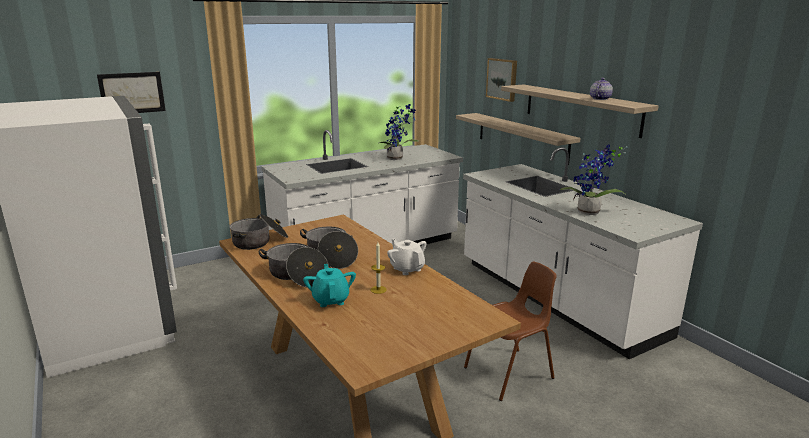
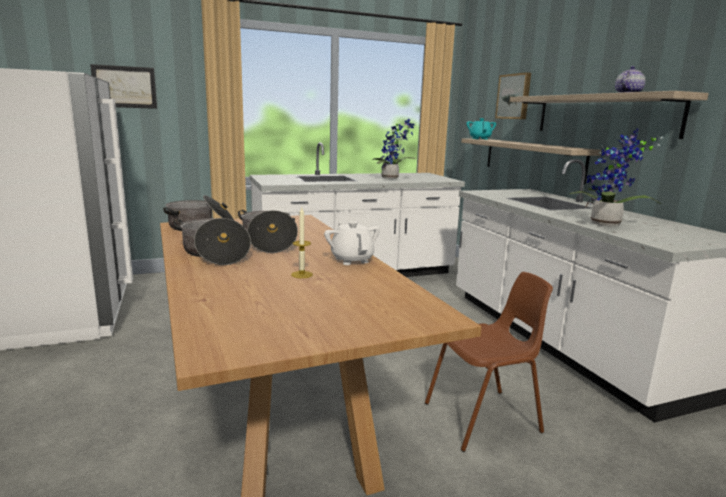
camera: 10 degrees right, 5 degrees down
(331, 300) = (234, 278): turquoise teapot -> turquoise teapot (480, 139)

